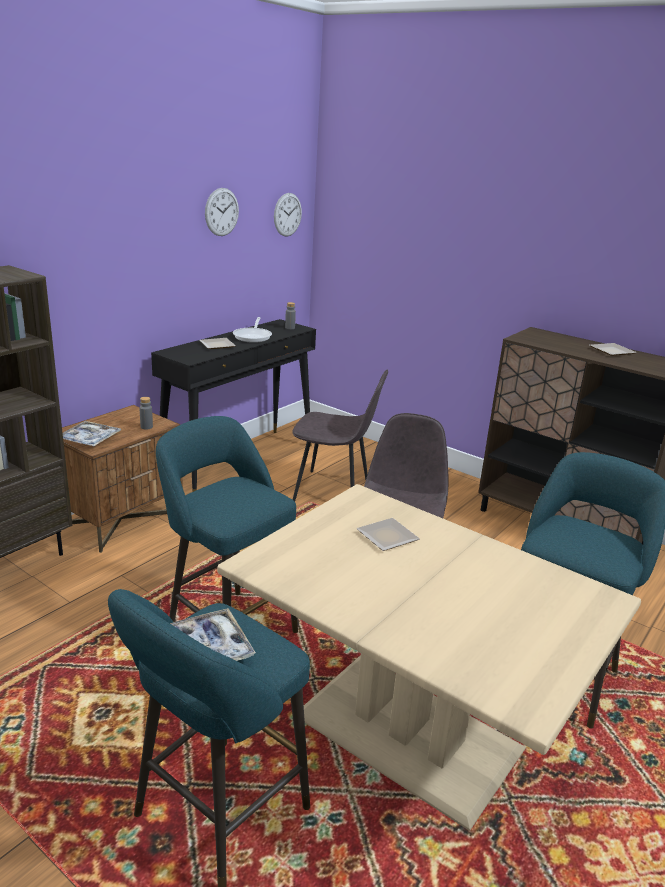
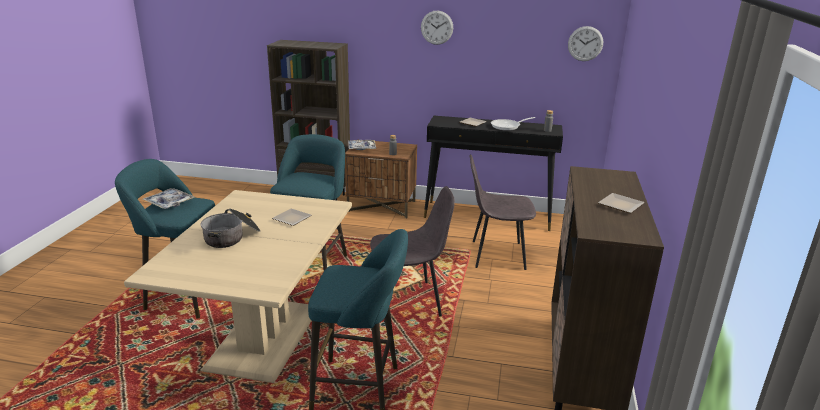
camera: 65 degrees right, 0 degrees up
(222, 212) = (511, 33): wall clock -> wall clock (437, 27)
(334, 491) = (496, 255): grey chair -> grey chair turned 105 degrees clockwise
(424, 600) = (232, 237): none -> cooking pot

